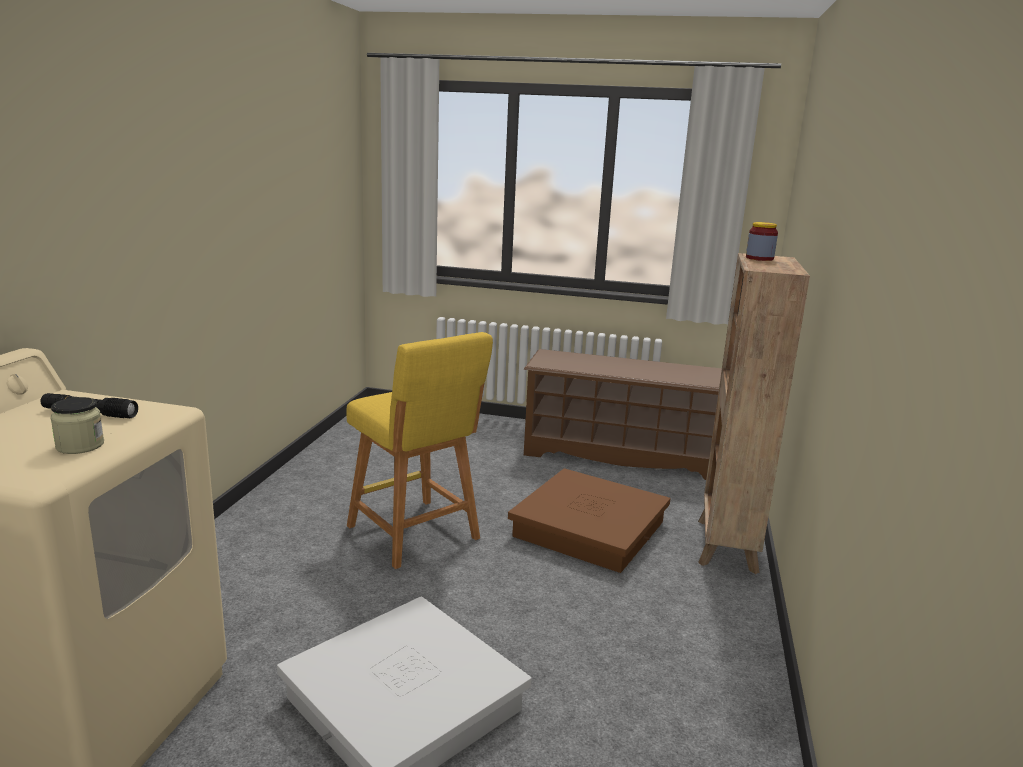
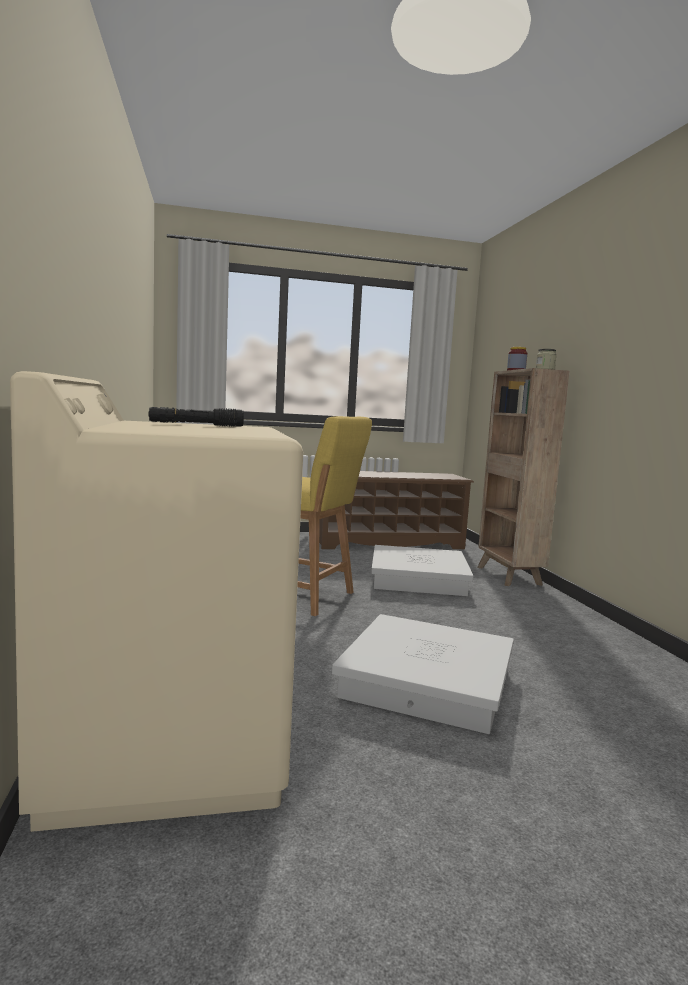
camera: 25 degrees left, 10 degrees down
(80, 446) = (247, 430): jar -> jar (545, 369)
(589, 528) = (418, 578): brown storage box -> white storage box

